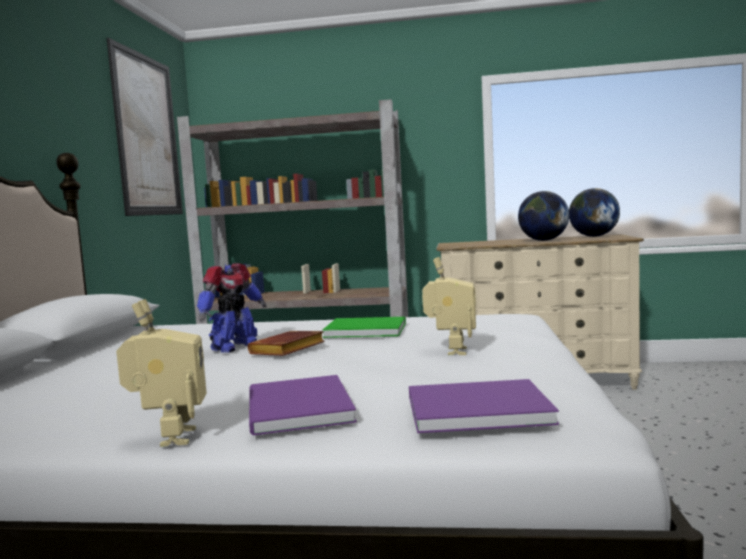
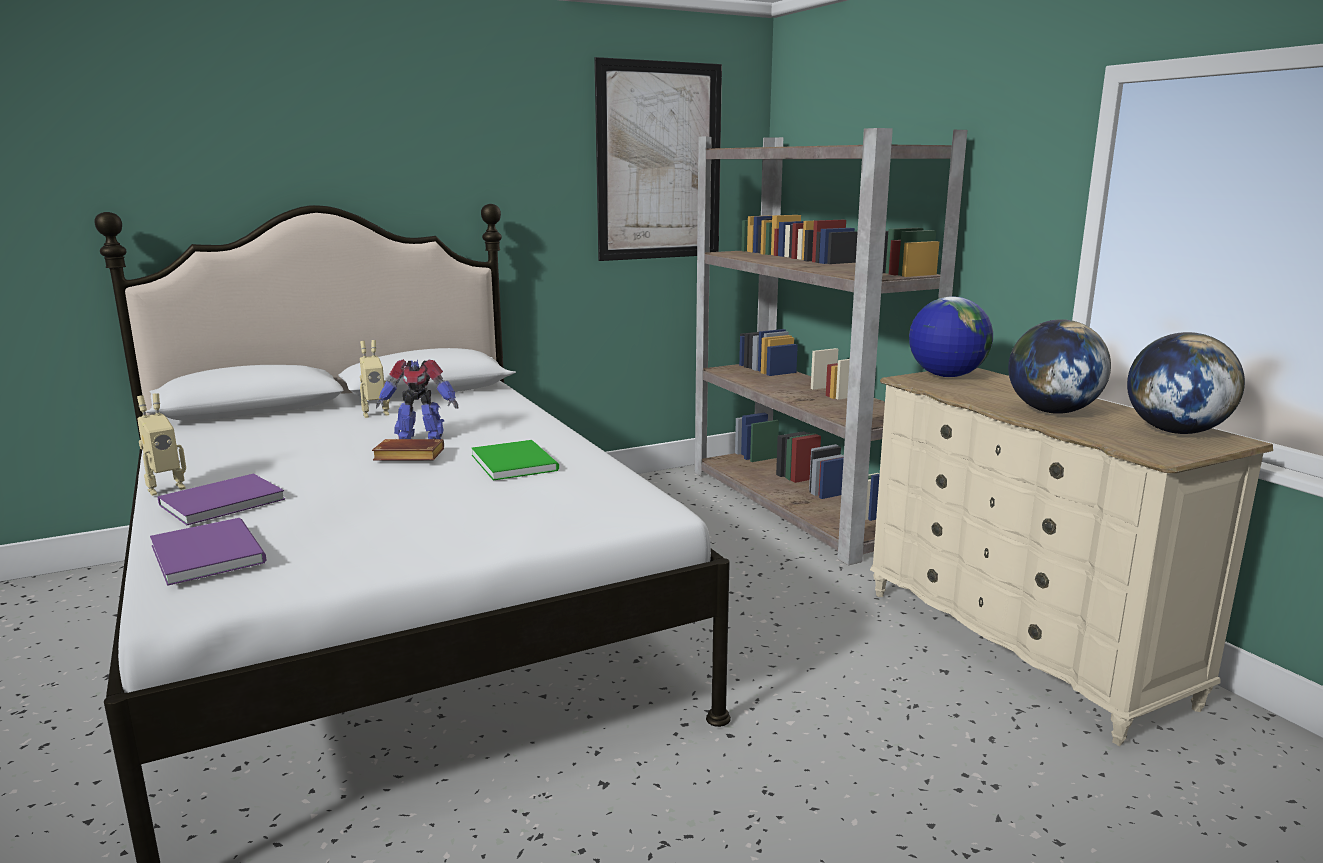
camera: 55 degrees right, 10 degrees up
(451, 351) = (433, 513): toy robot -> toy robot (375, 413)
(455, 244) = (946, 376): none -> globe

